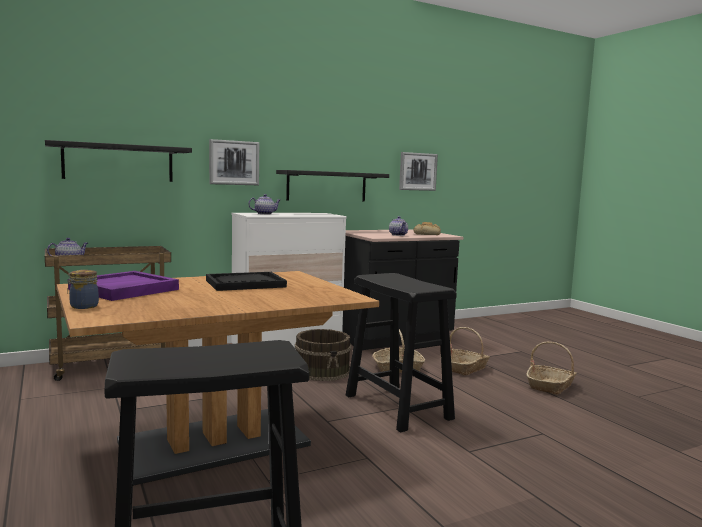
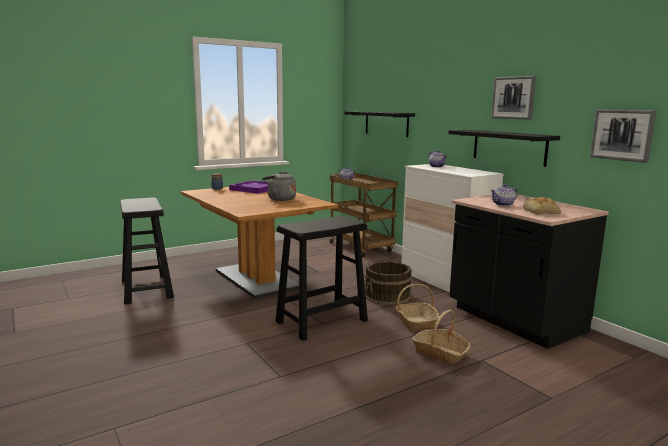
camera: 85 degrees right, 5 degrees up
(234, 162) = (441, 123): picture -> picture (513, 97)
(245, 284) = (279, 199): black tray -> grey kettle
(550, 386) = (412, 400): basket -> none

